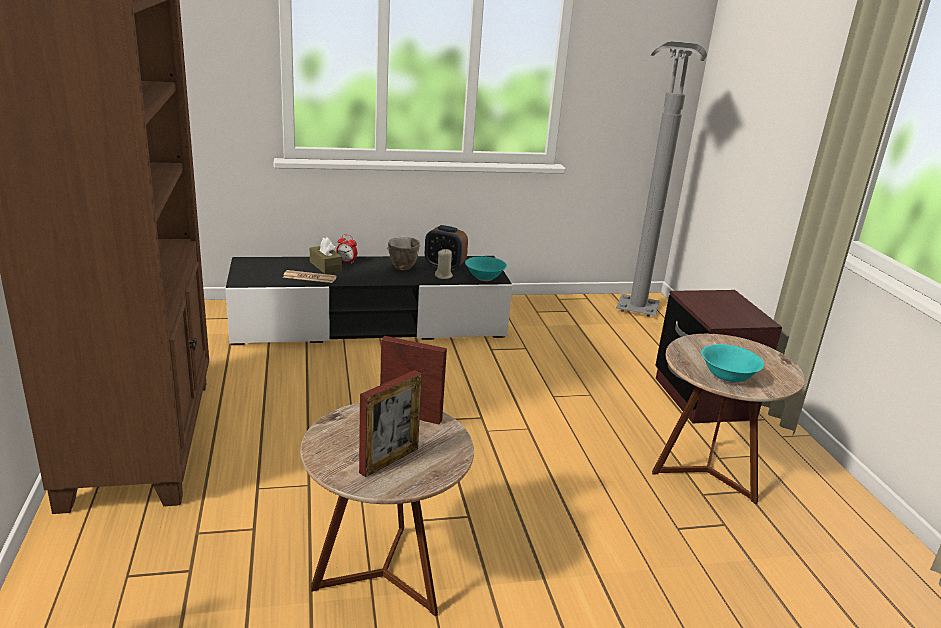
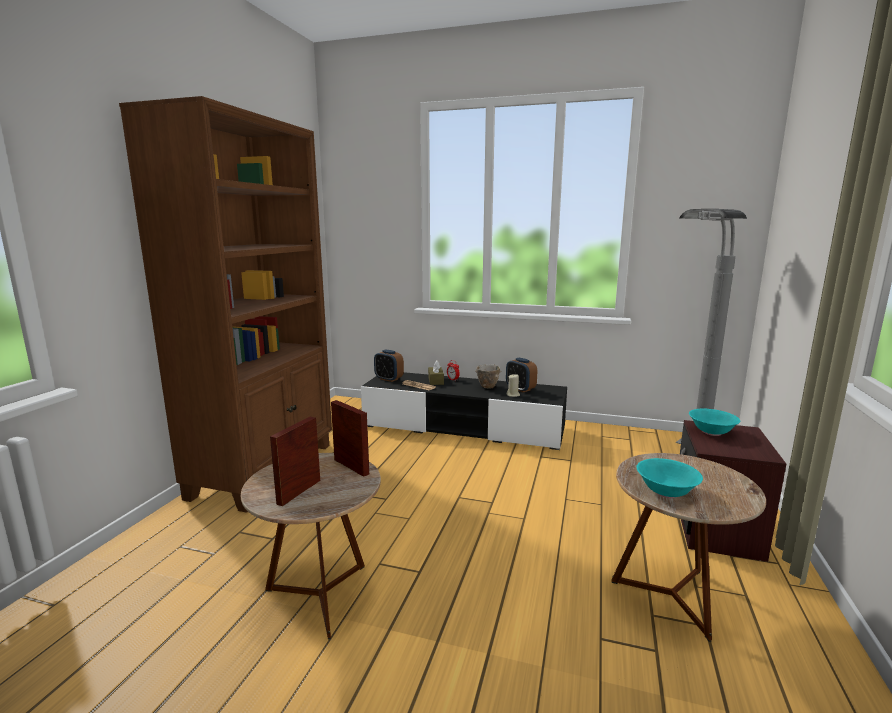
camera: 30 degrees right, 10 degrees down
(255, 271) = (389, 379): none -> alarm clock
(389, 460) = (299, 492): picture frame -> picture frame turned 135 degrees clockwise
(484, 278) = (544, 399): turquoise bowl -> turquoise bowl (711, 432)

